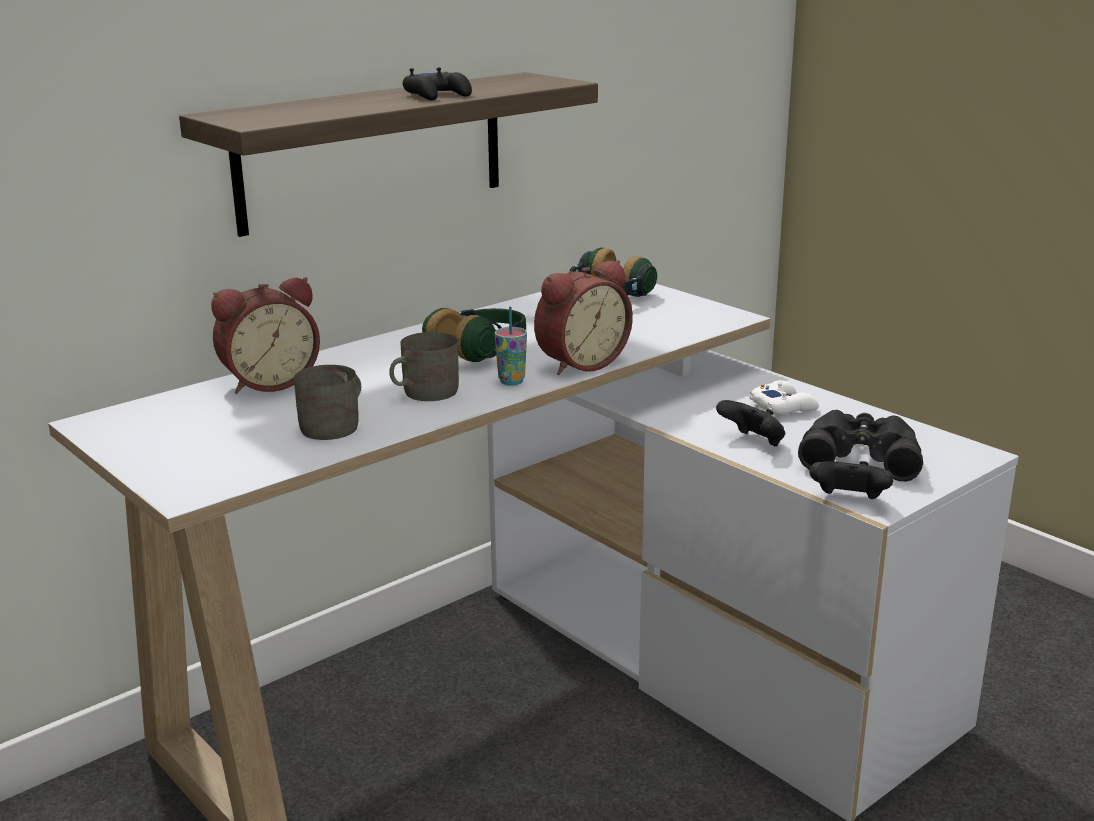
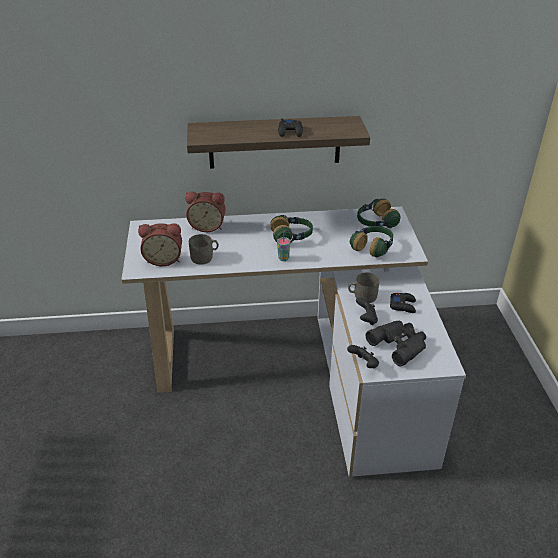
camera: 35 degrees right, 15 degrees up
(423, 393) = (248, 252): grey mug -> grey mug (362, 296)
(579, 363) = (318, 258): alarm clock -> alarm clock (164, 259)
(654, 326) = (373, 247): none -> headphones
(783, 406) = (403, 305): white game controller -> black game controller

